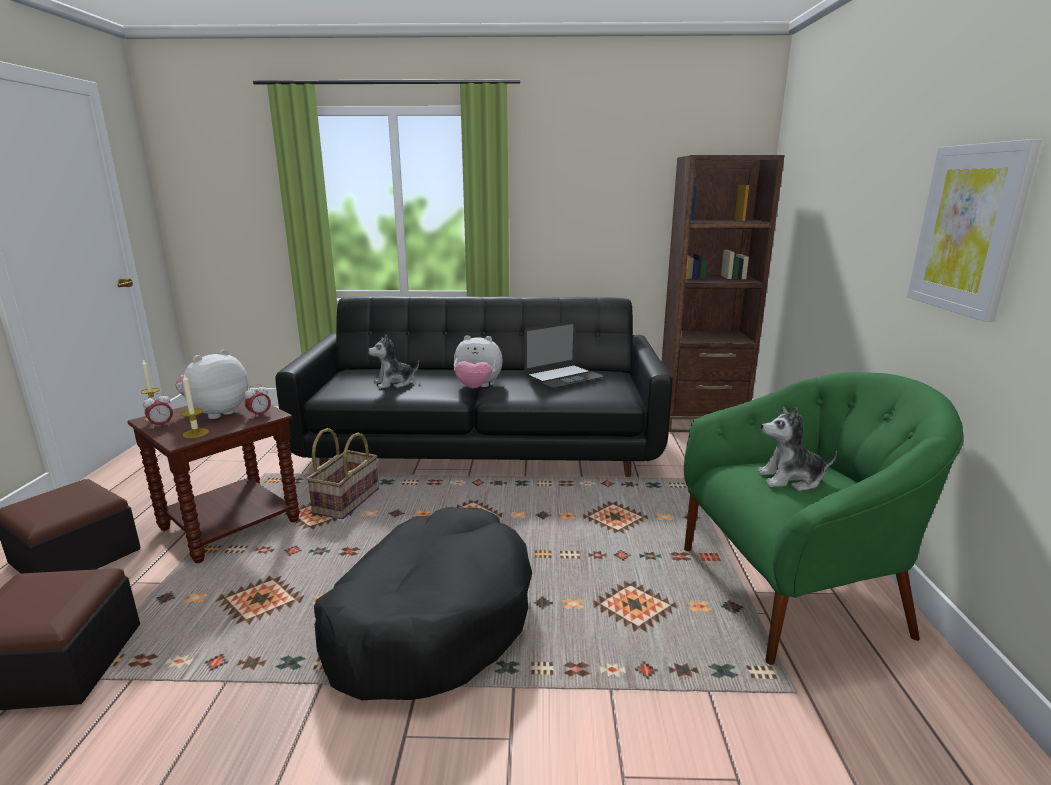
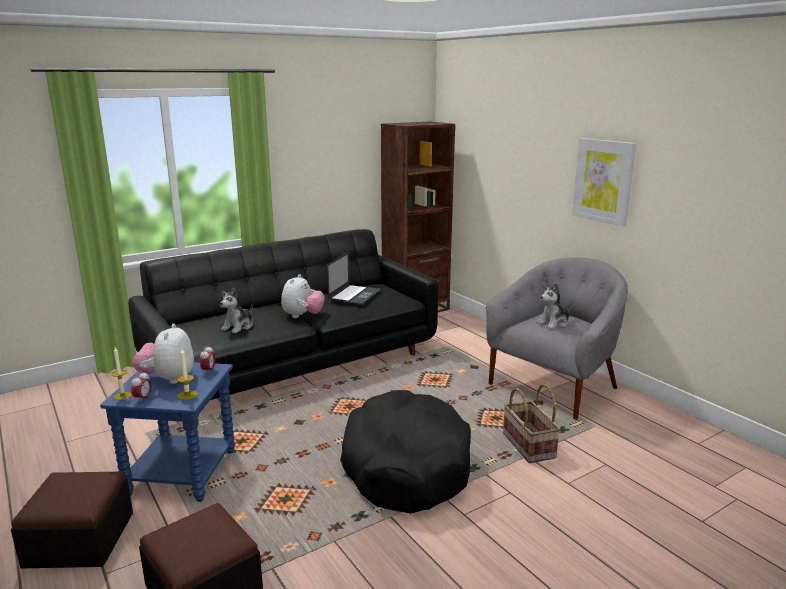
camera: 35 degrees left, 0 degrees up
(230, 524) = (181, 472): brown side table -> blue side table
(346, 501) = (248, 427): basket -> basket (527, 445)
(477, 388) = (302, 316): plush toy -> plush toy turned 45 degrees counterclockwise
(792, 591) = (554, 386): green armchair -> grey armchair

